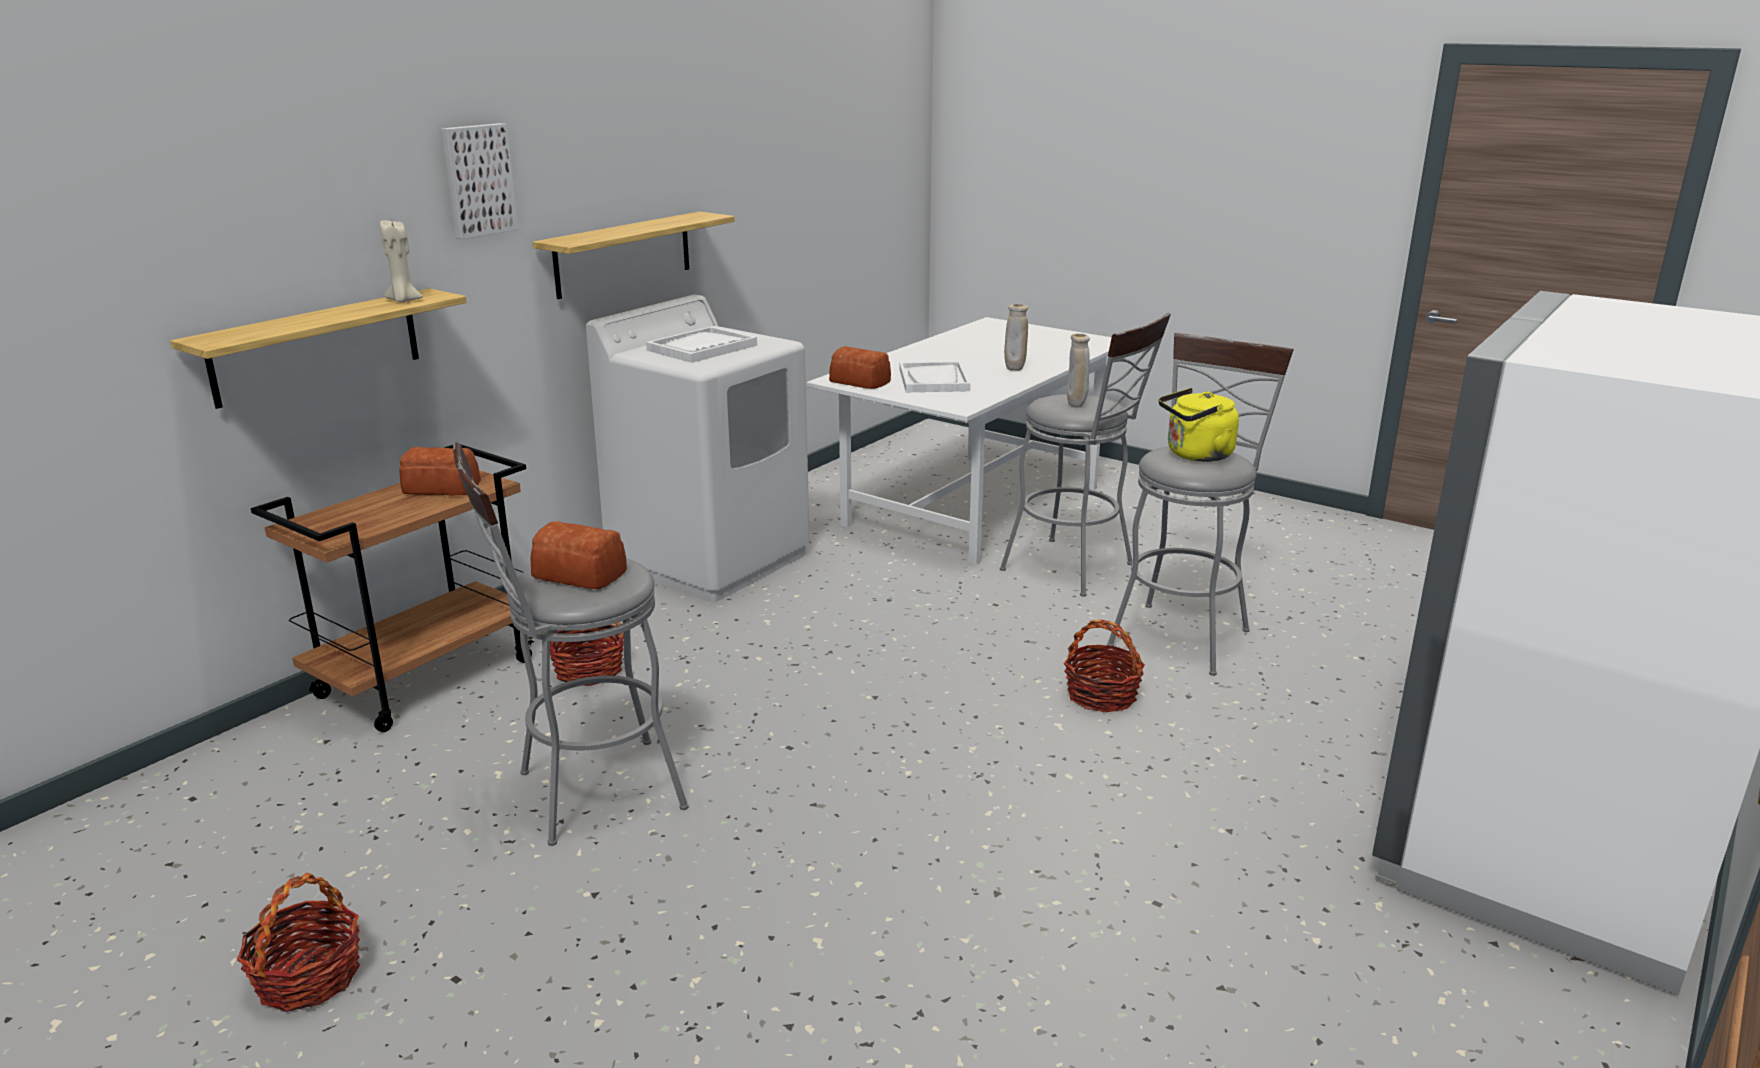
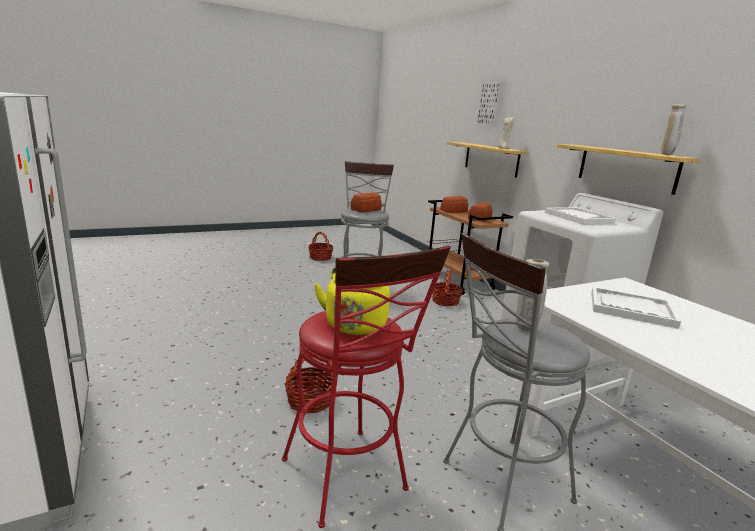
camera: 115 degrees right, 5 degrees down
(477, 180) = (560, 110): picture -> picture (491, 104)
(859, 381) = (625, 288): bread -> bread (454, 211)
(1015, 369) = (682, 351): beige vase -> beige vase (667, 155)
(1183, 633) = (349, 481): grey stool -> red stool

